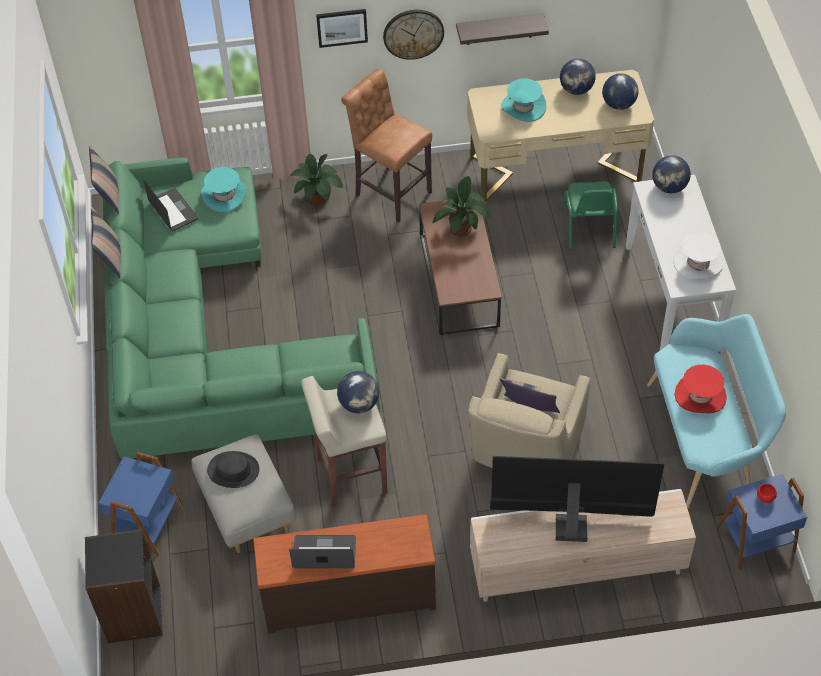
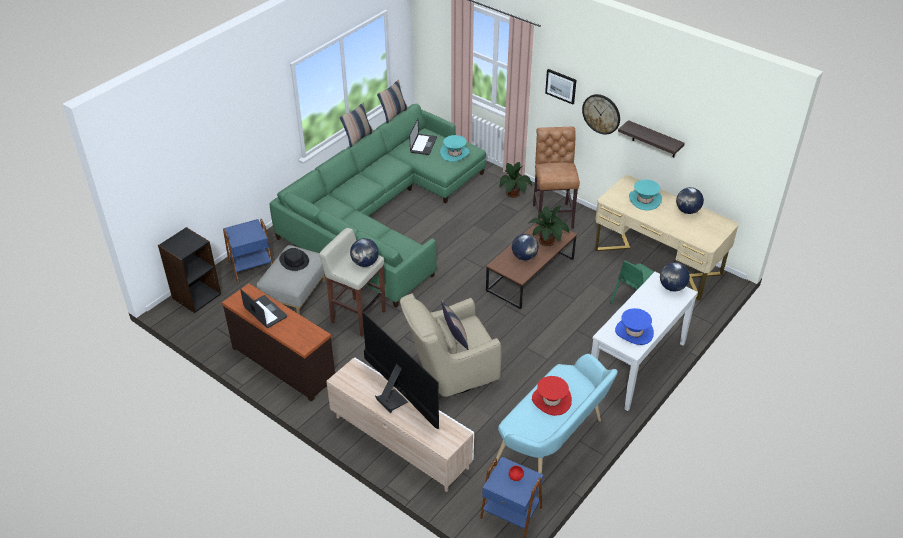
camera: 45 degrees right, 10 degrees down
(618, 104) = (702, 232): globe -> globe (524, 257)
(698, 262) = (634, 332): white hat -> blue hat

